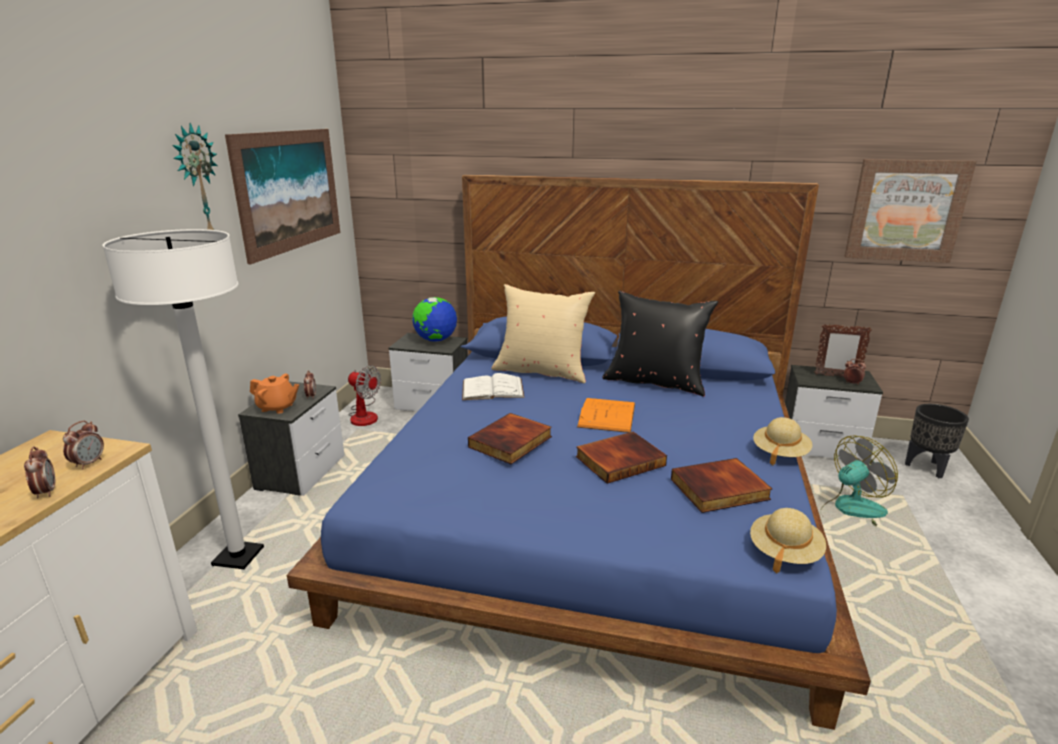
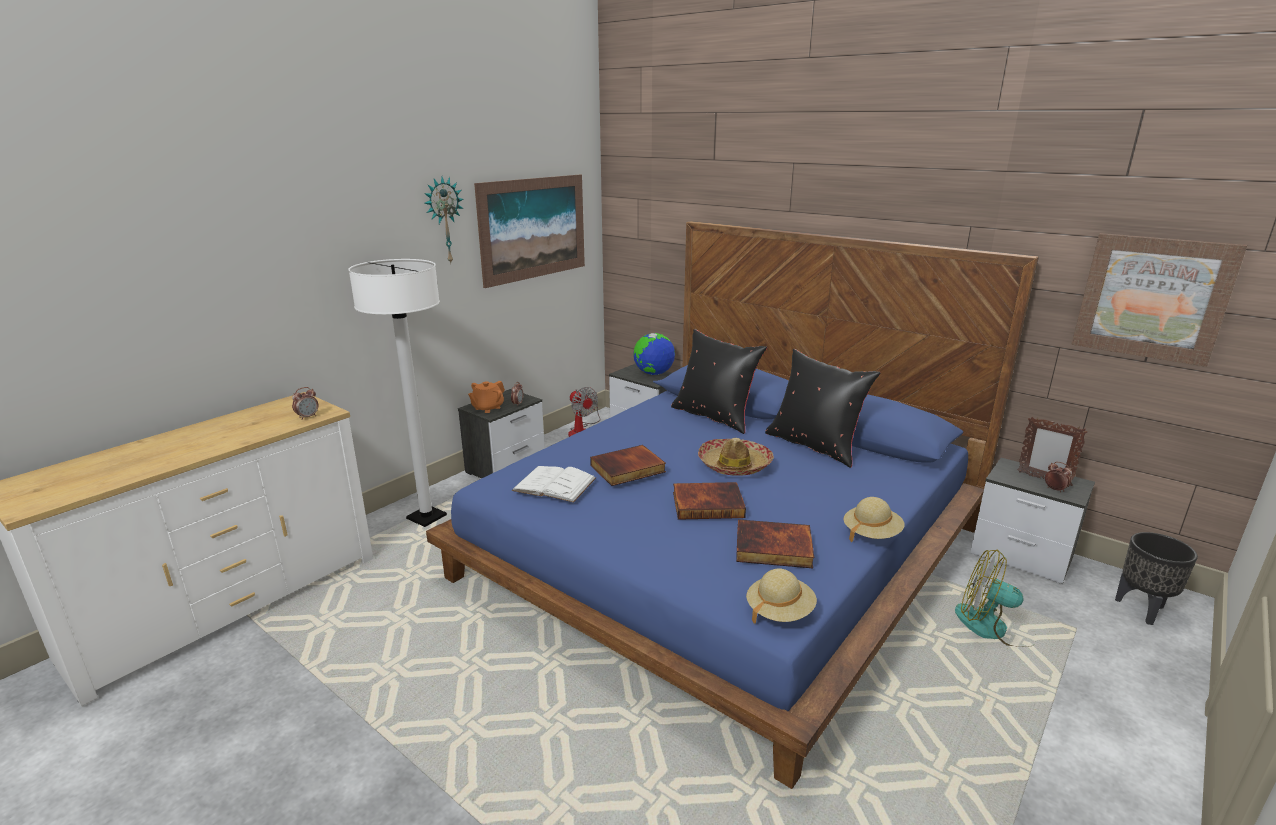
camera: 25 degrees right, 0 degrees up
(46, 492) = (274, 429): alarm clock -> none
(277, 407) = (487, 408): orange teapot -> orange teapot turned 90 degrees clockwise
(492, 389) = (655, 423): white book -> white book (554, 484)
(542, 371) = (715, 416): beige pillow -> black pillow
(607, 415) = (734, 465): orange book -> hat
(851, 512) = (993, 627): fan -> fan turned 150 degrees counterclockwise

